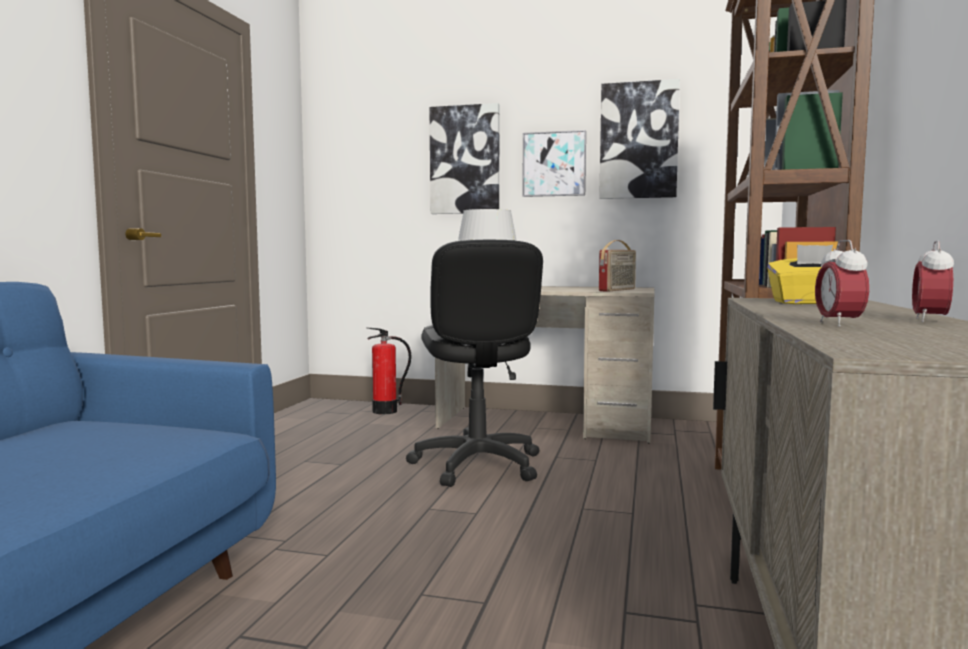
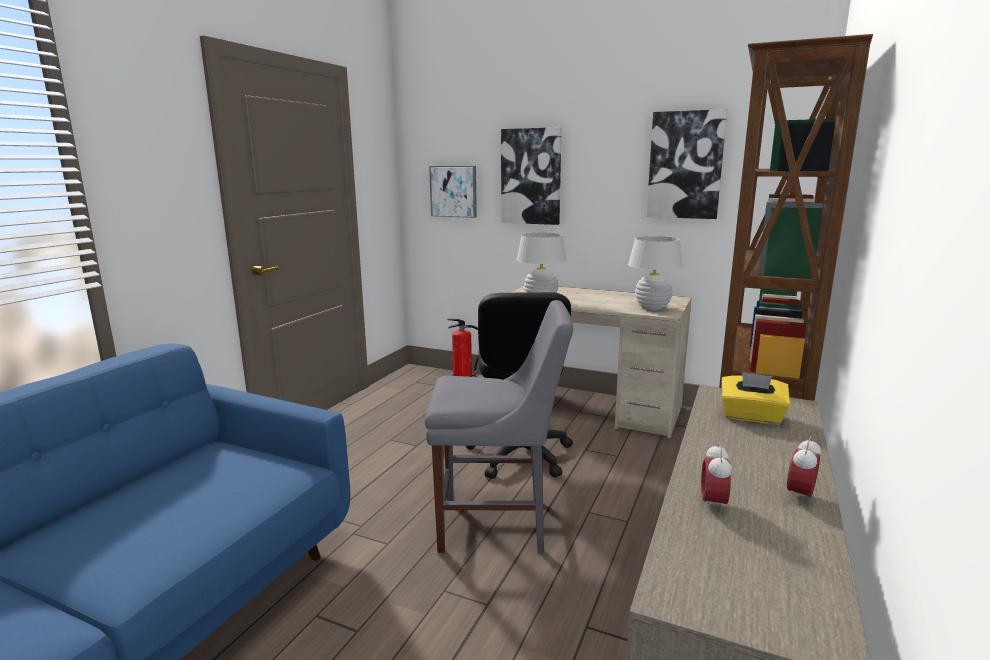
camera: 10 degrees right, 10 degrees up
(473, 526) = (499, 524): none -> grey chair
(554, 164) = (608, 183): picture -> picture (454, 191)
(618, 290) = (652, 308): radio -> white table lamp

